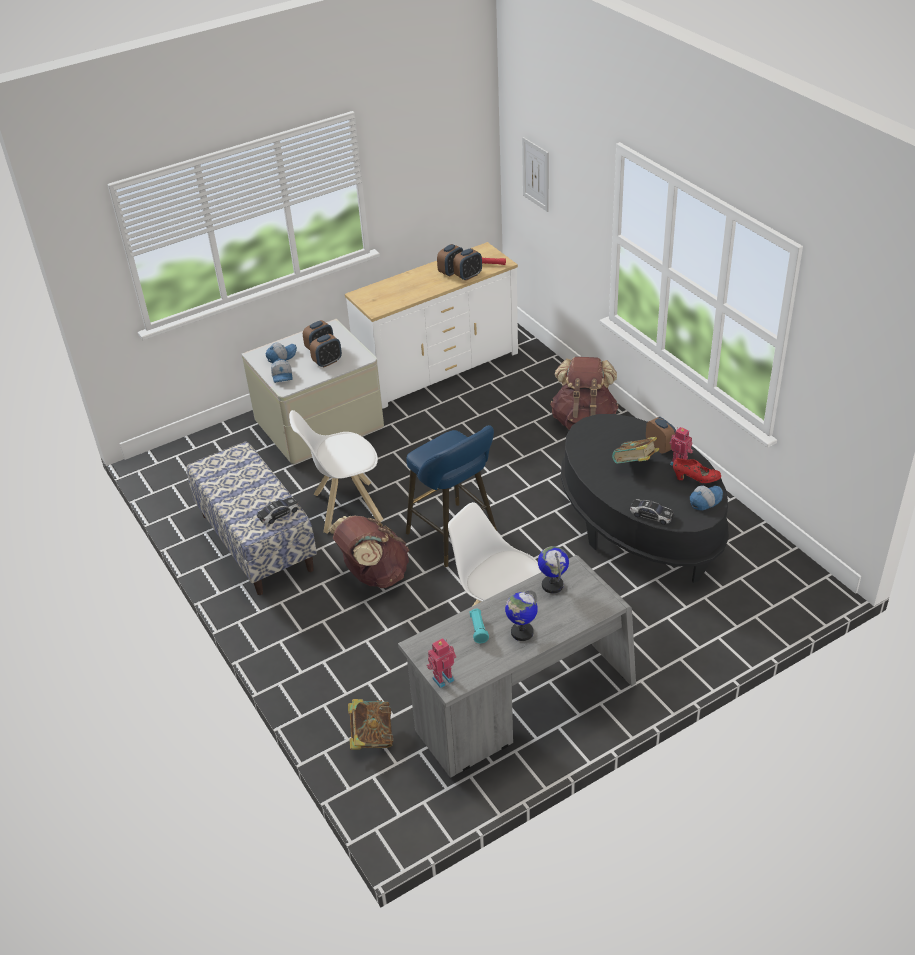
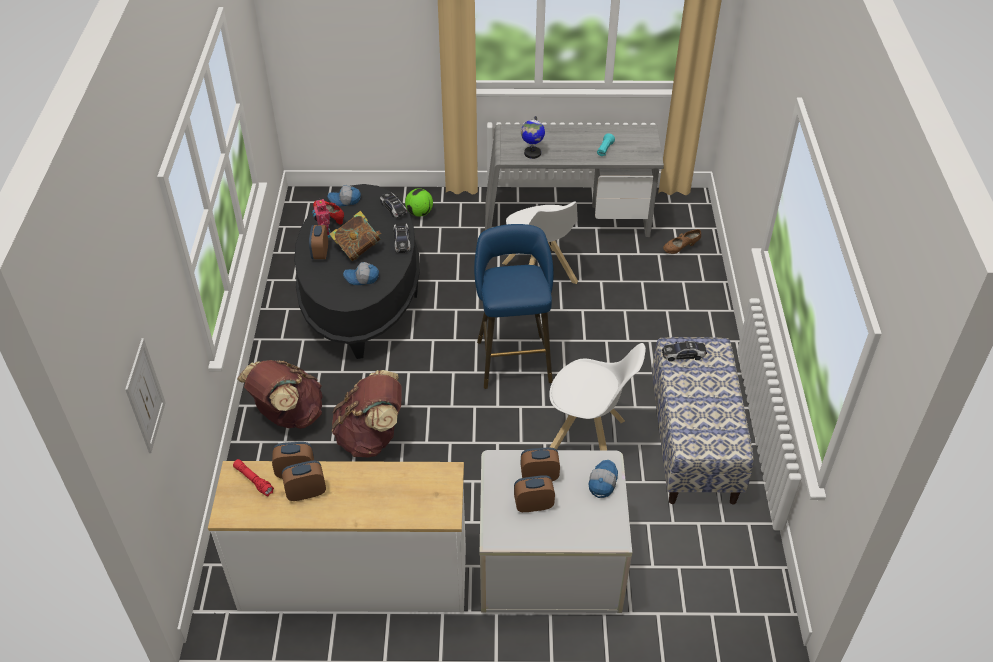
camera: 150 degrees left, 5 degrees up
(281, 356) = (586, 518): cap -> cap (362, 278)
(371, 736) = (680, 248): book -> brown shoe
(374, 575) = (605, 358): brown backpack -> brown backpack (371, 437)
(442, 678) = (649, 135): toy robot -> none
(521, 632) = (578, 138): globe -> none
(606, 489) = (402, 241): none -> toy car
(687, 632) = (419, 213): none -> football

